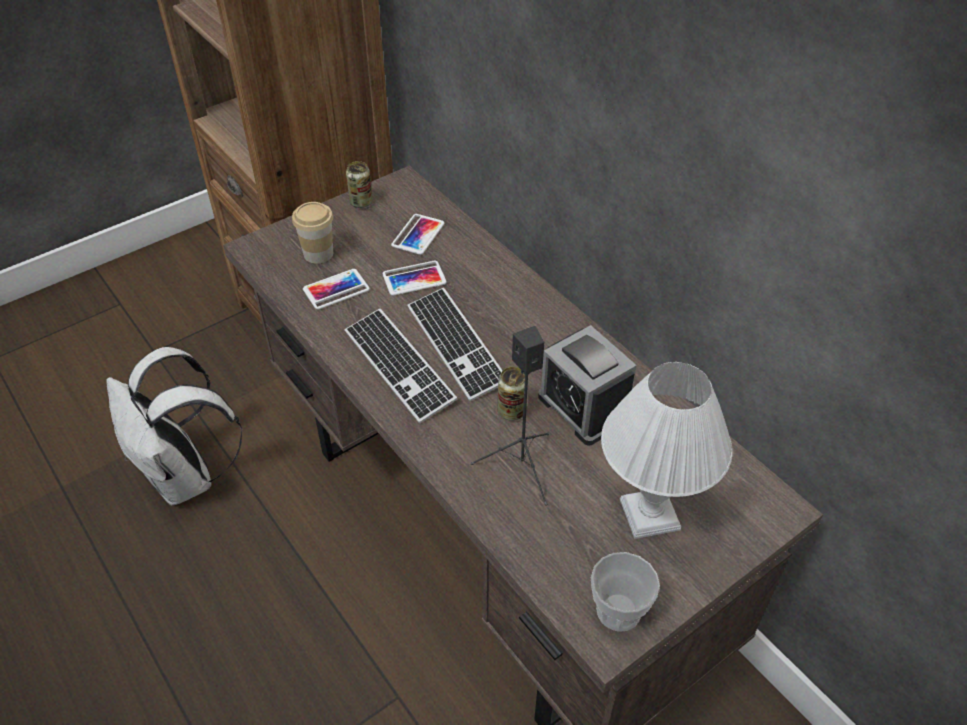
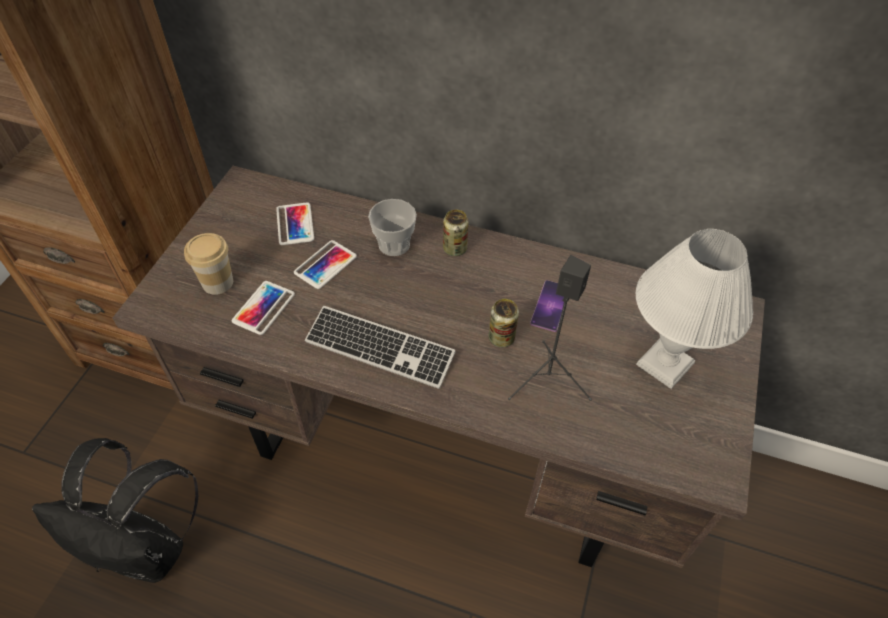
camera: 35 degrees left, 5 degrees up
(186, 477) = (148, 549): white backpack -> black backpack
(361, 202) = (217, 217): can -> can (454, 249)
(456, 345) = (410, 305): keyboard -> none
(583, 407) = (550, 306): alarm clock -> phone
(618, 611) = (708, 451): cup -> cup (394, 244)

